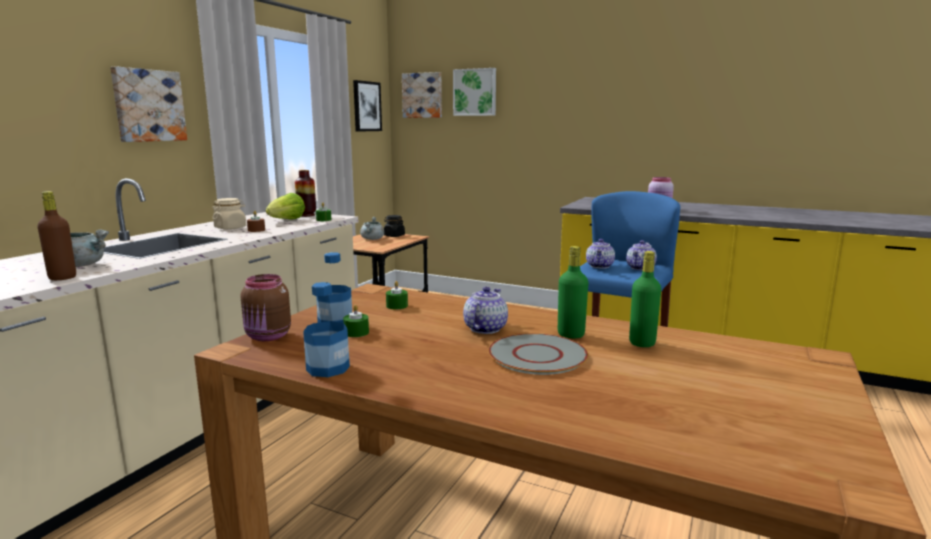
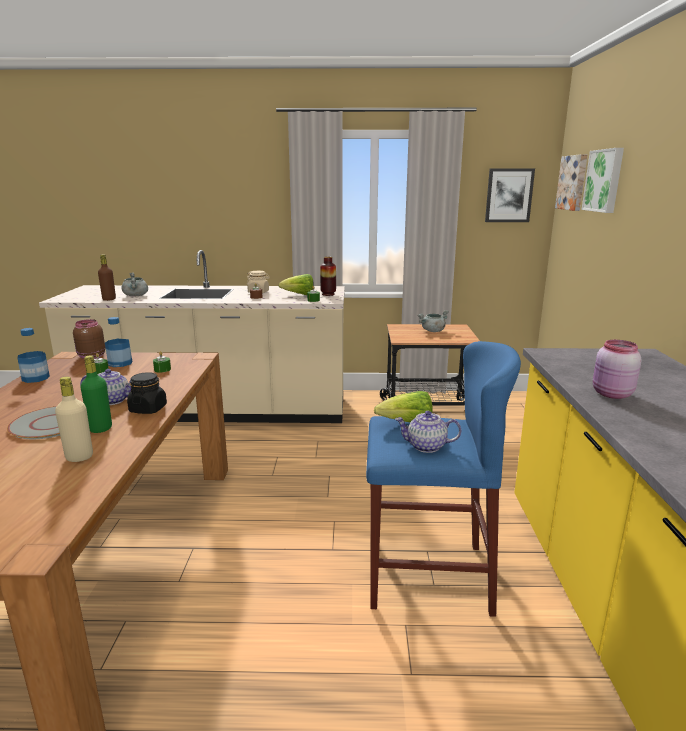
camera: 65 degrees right, 5 degrees up
(148, 105) = (256, 201): picture -> none
(394, 236) = (458, 333): black jar -> black jar (148, 409)
(600, 266) = (407, 424): teapot -> lettuce
(642, 343) = (79, 457): green bottle -> beige bottle

